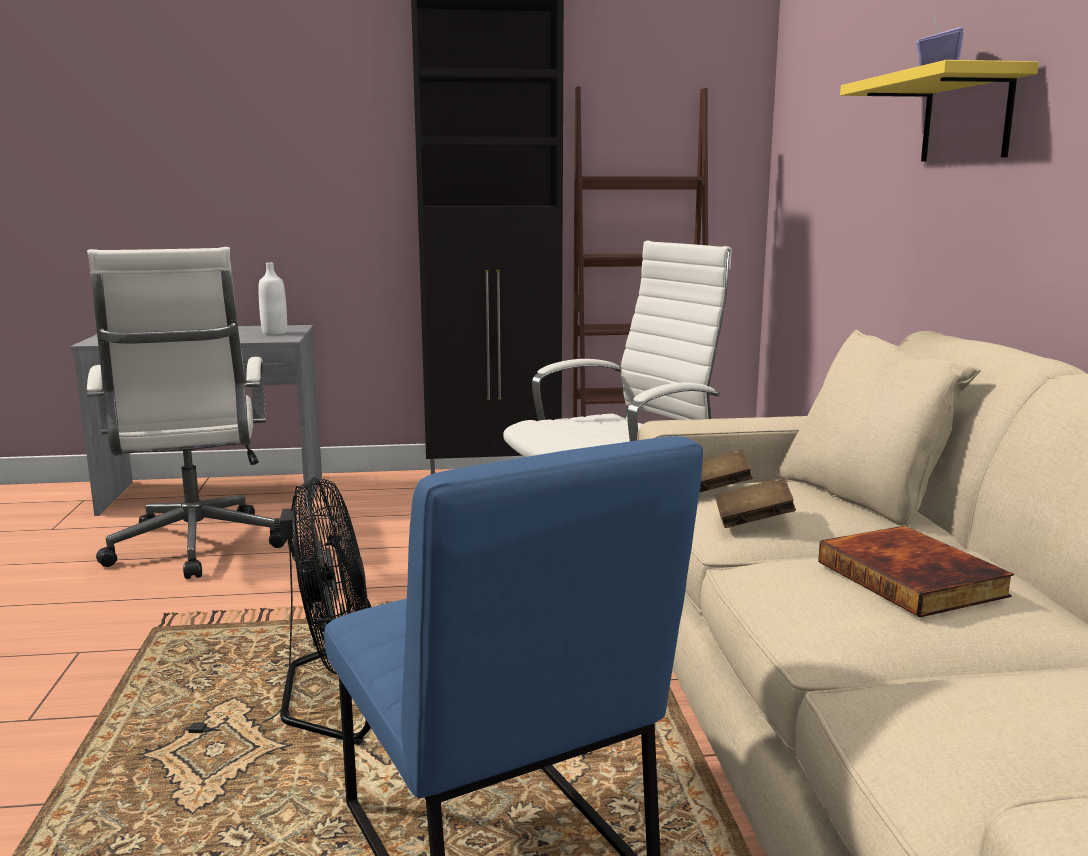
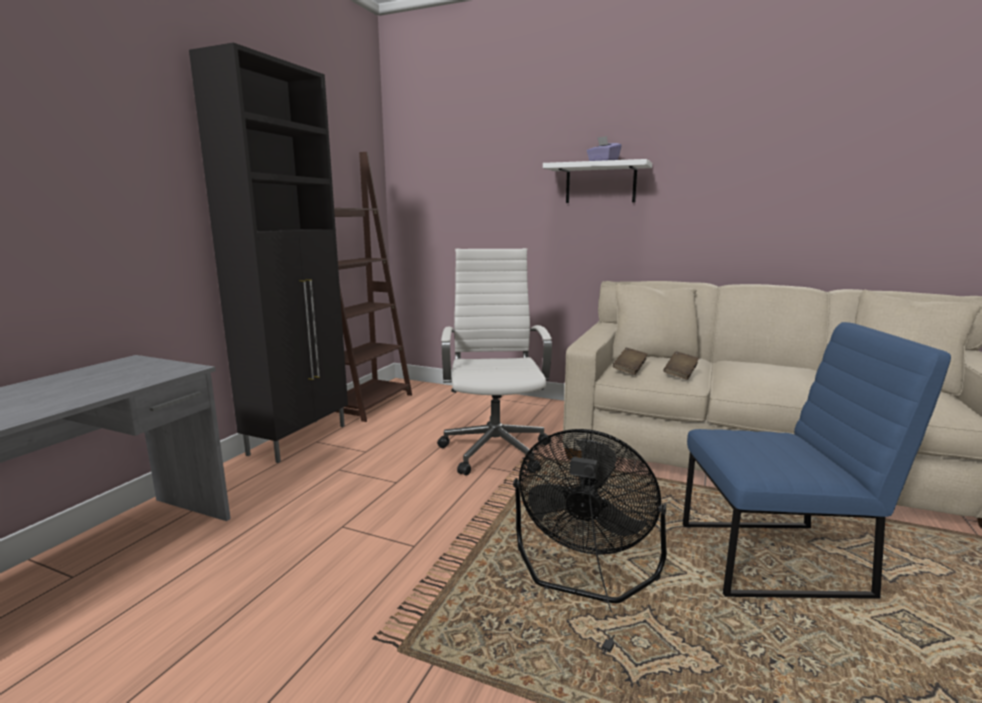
camera: 60 degrees left, 0 degrees up
(196, 549) = (234, 598): white office chair -> none
(274, 333) = (144, 367): white bottle -> none
(913, 578) = (765, 370): book -> none
(966, 117) = (600, 183): yellow shelf -> white shelf

